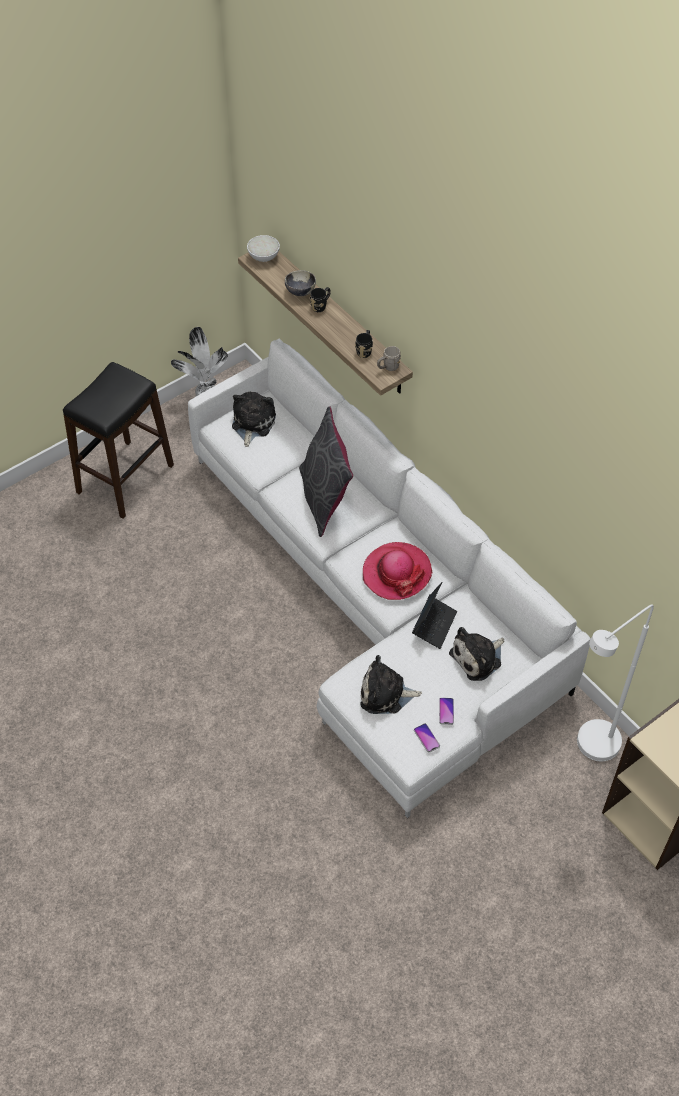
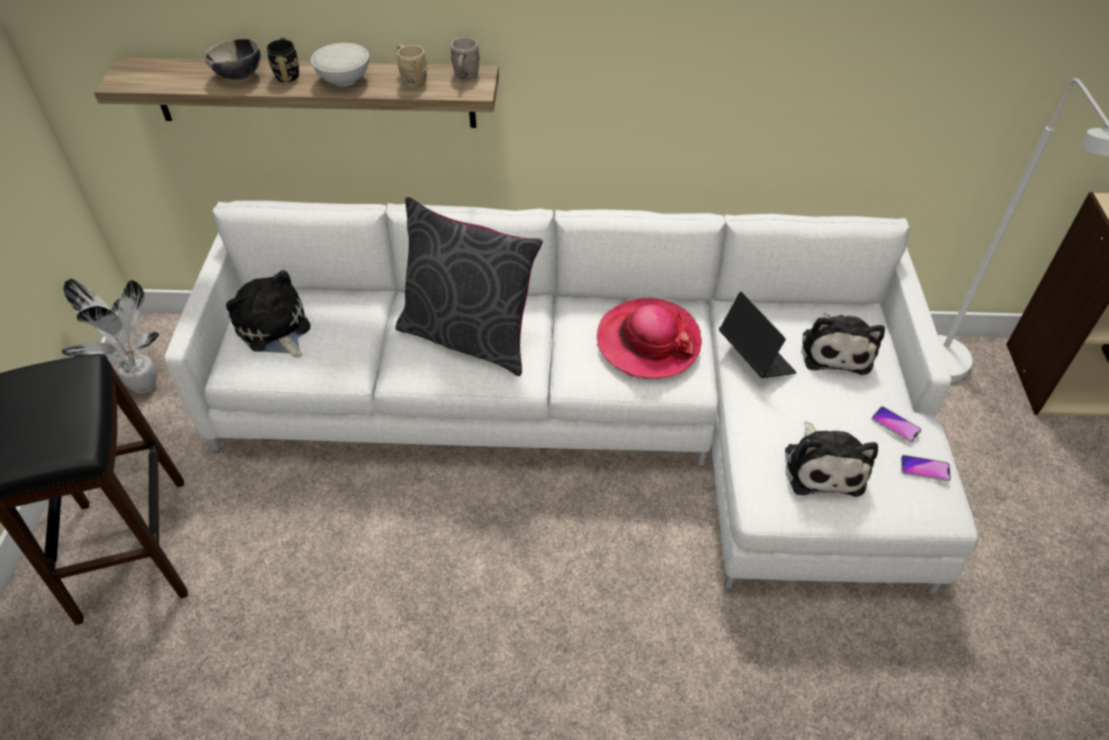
camera: 50 degrees left, 5 degrees down
(264, 257) = (133, 72): white bowl -> white bowl (345, 79)
(364, 350) = (411, 79): black mug -> beige mug
(385, 694) = (823, 466): plush toy -> plush toy turned 45 degrees counterclockwise

